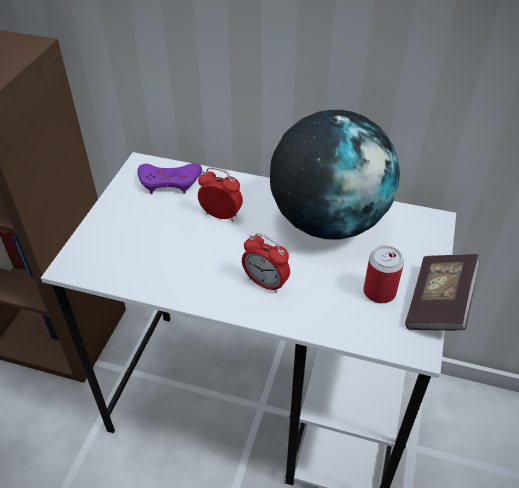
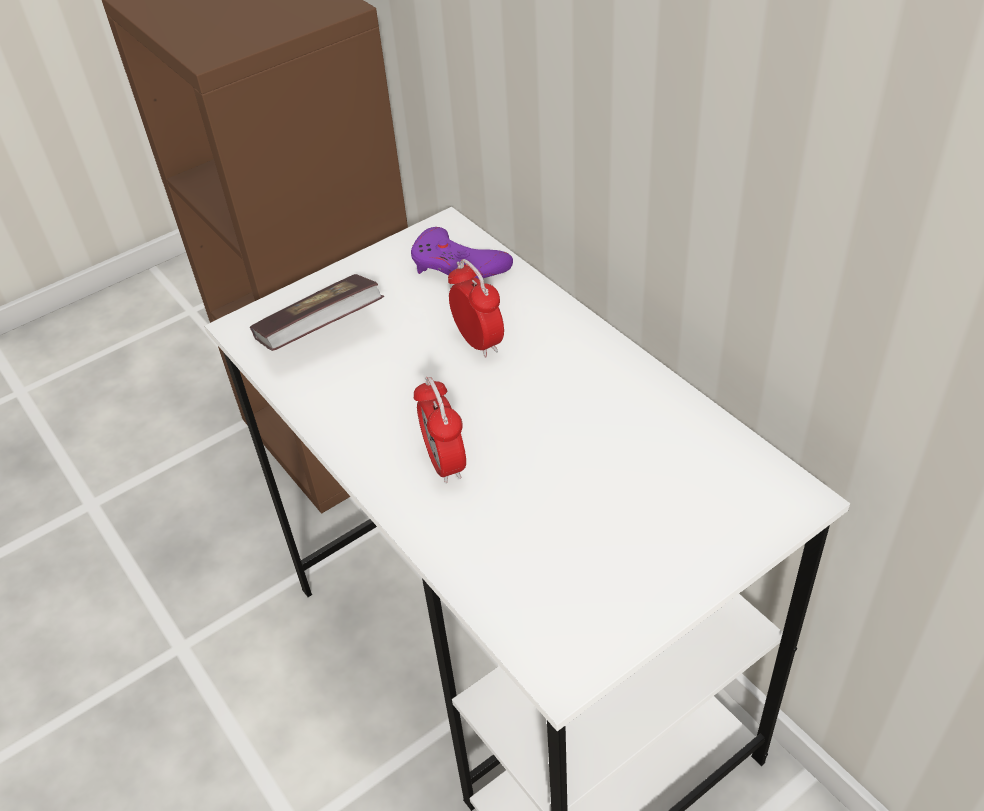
camera: 40 degrees right, 0 degrees up
(328, 221) = (619, 419): globe -> none
(379, 292) = (588, 559): can -> none
(438, 304) = (661, 626): book -> book (320, 332)

